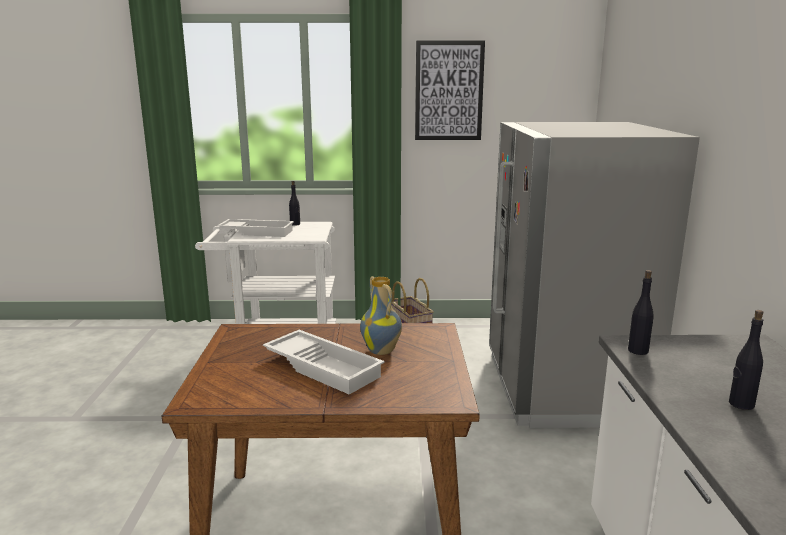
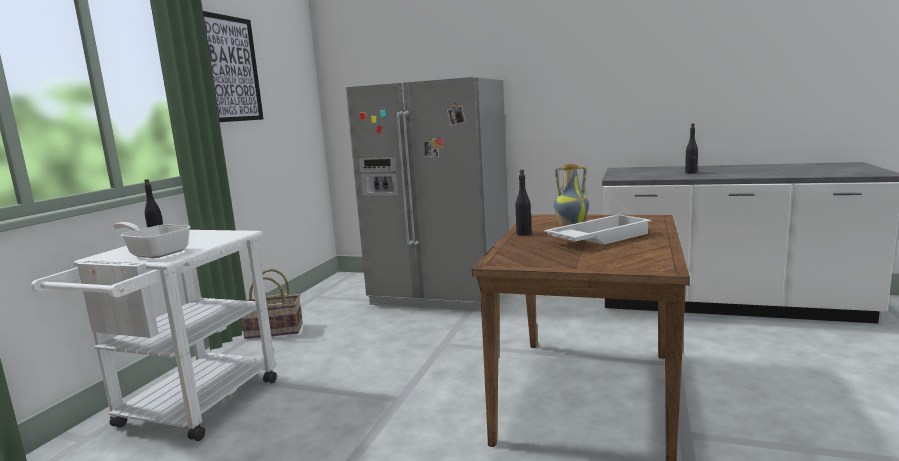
camera: 70 degrees left, 5 degrees down
(257, 232) = (155, 253): white tray -> frying pan
(638, 351) = (627, 177): black bottle -> black bottle (523, 234)

